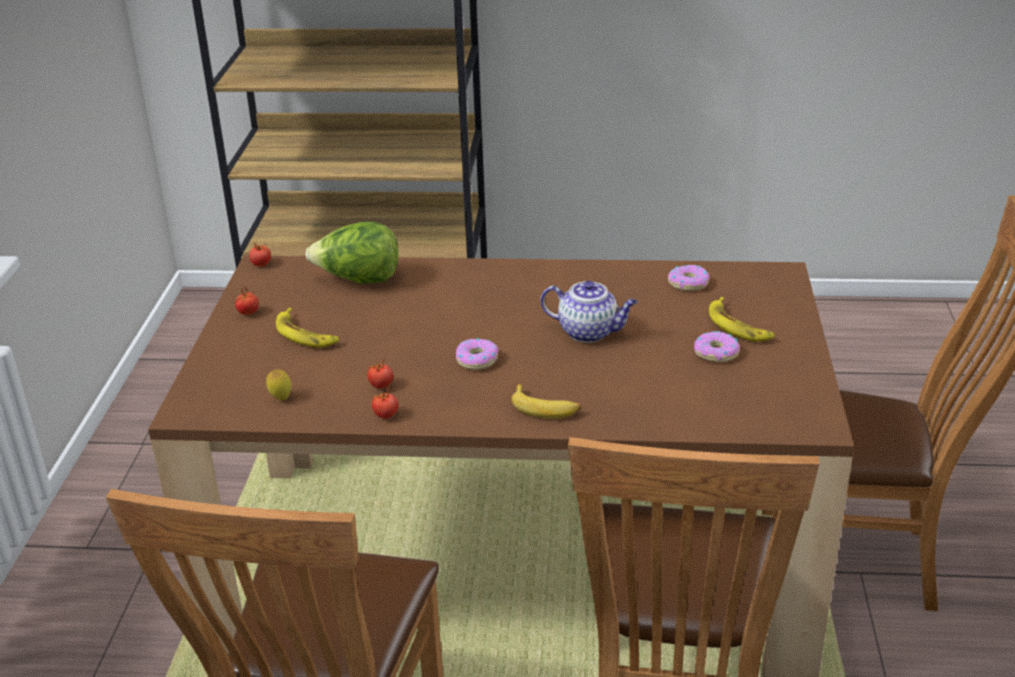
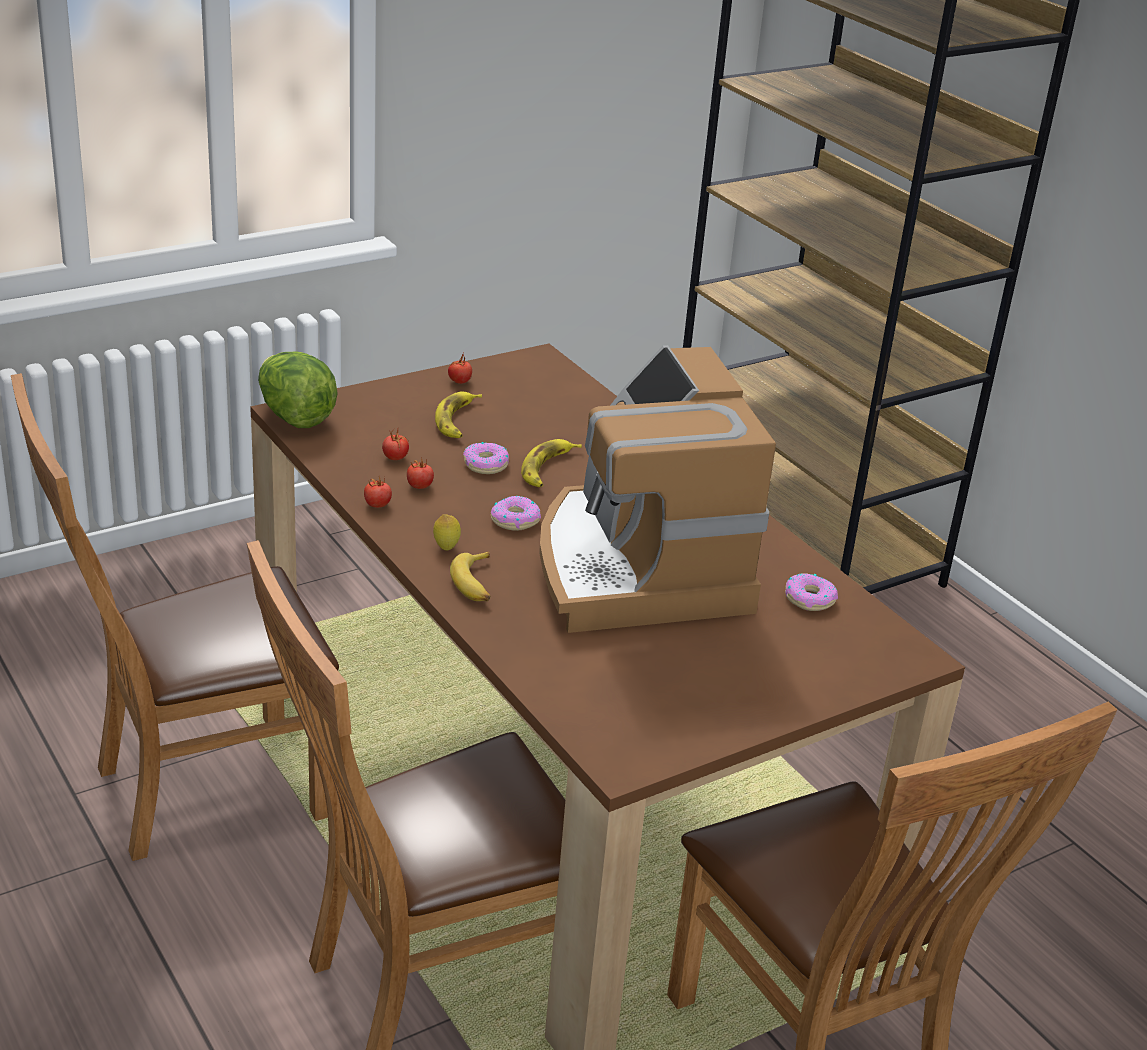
camera: 50 degrees right, 0 degrees up
(261, 264) = (543, 357): tomato -> tomato (395, 458)
(281, 398) = (350, 446): lemon -> lemon (446, 547)
(358, 280) = (576, 412): lettuce -> lettuce (295, 416)
(589, 332) = (637, 567): teapot -> coffee machine
(716, 353) = (688, 657): donut -> donut (485, 464)
(738, 326) = (760, 657): banana -> banana (547, 469)

